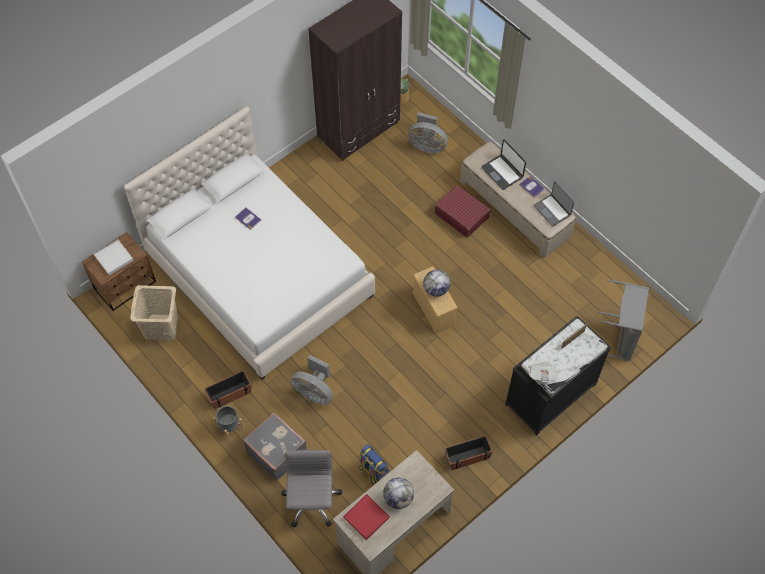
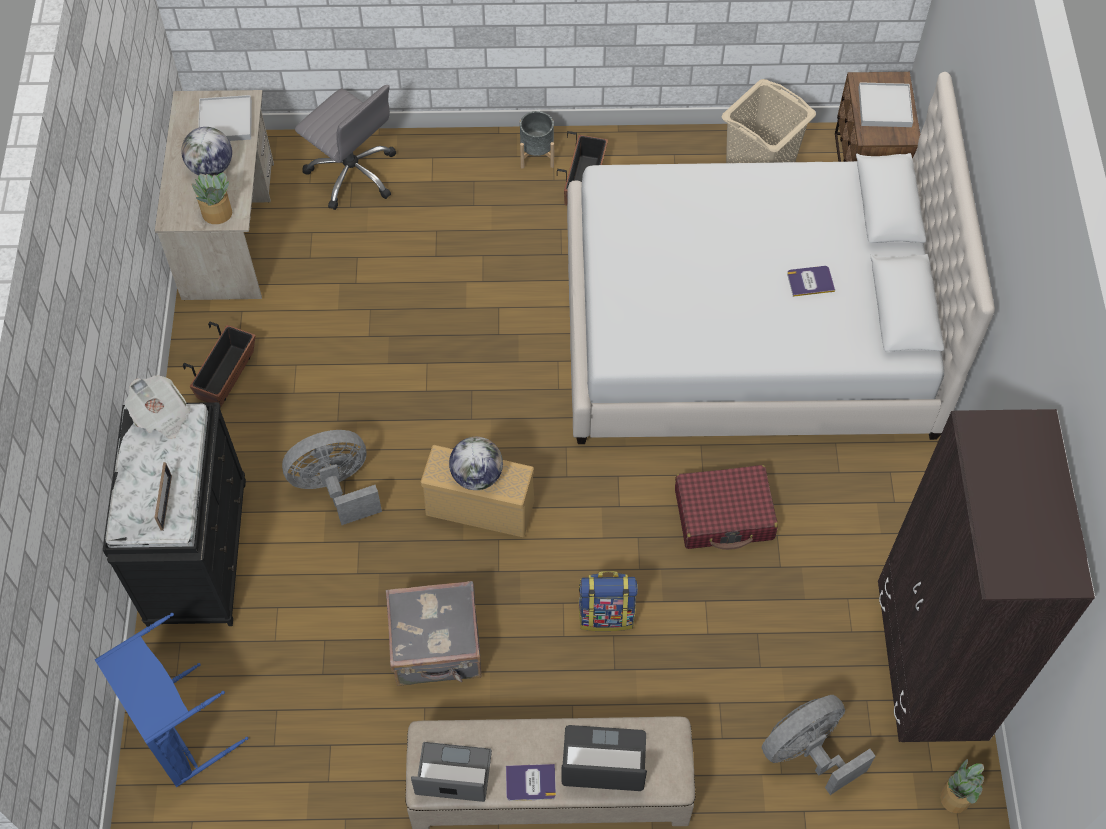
camera: 130 degrees right, 0 degrees up
(277, 451) = (453, 181): grey suitcase -> grey suitcase (437, 648)
(314, 392) = (495, 272): grey fan -> grey fan (336, 488)
(366, 517) = (225, 121): red tray -> white tray
(373, 472) = (320, 259): backpack -> backpack (606, 614)
(420, 471) = (218, 213): none -> potted plant
(461, 215) = (611, 687): red suitcase -> red suitcase (724, 514)
(619, 337) = (176, 732): grey laundry basket -> blue laundry basket

